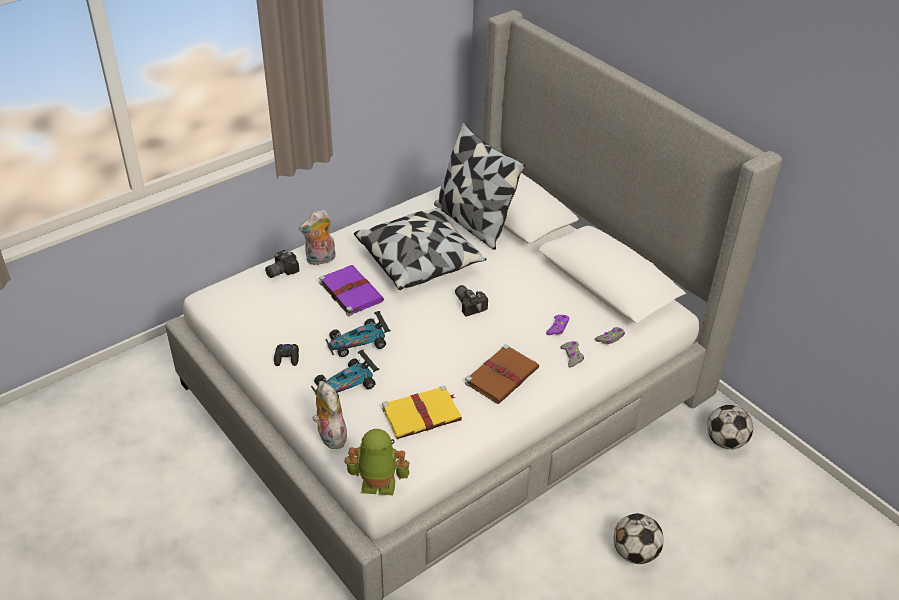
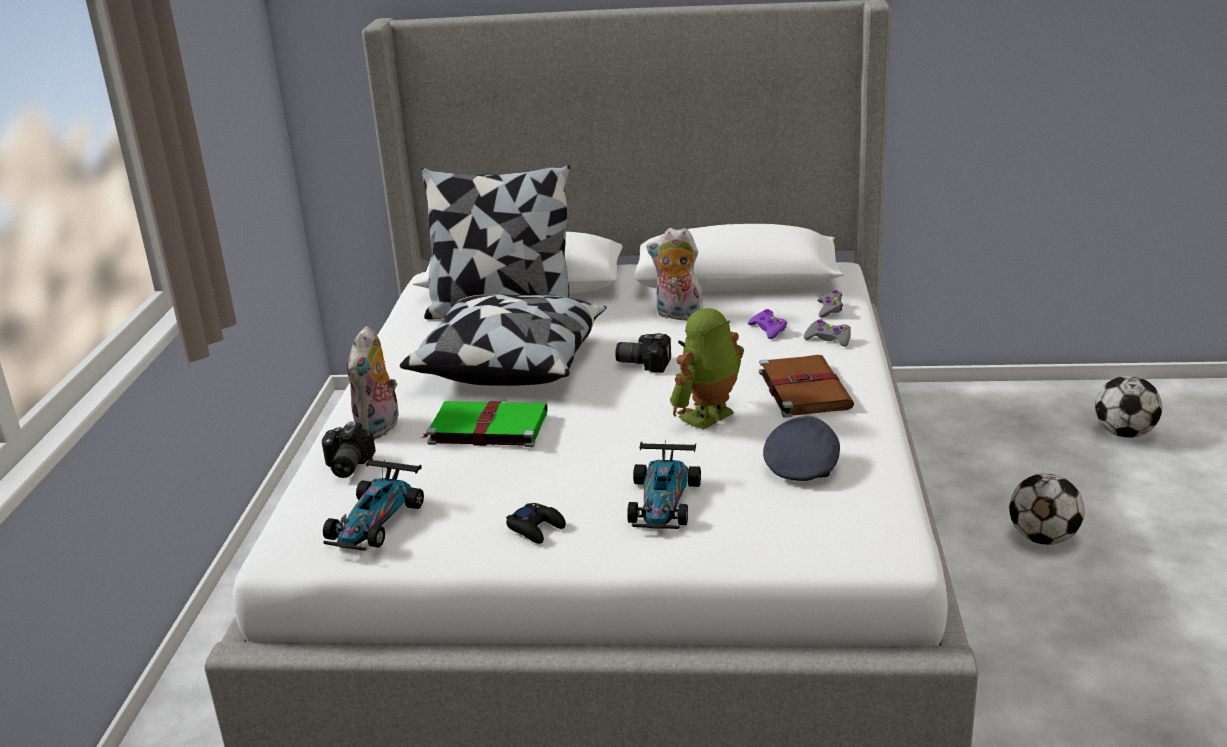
camera: 45 degrees left, 15 degrees down
(330, 436) = (749, 553): plush toy -> plush toy (677, 315)
(350, 291) = (486, 428): purple book -> green book
(358, 342) = (593, 461): toy car -> toy car (375, 521)
(377, 487) = (902, 552): toy robot -> toy robot (709, 417)
(422, 414) = (801, 466): yellow book -> grey cap
(725, 441) = (940, 411): football -> football (1124, 433)

